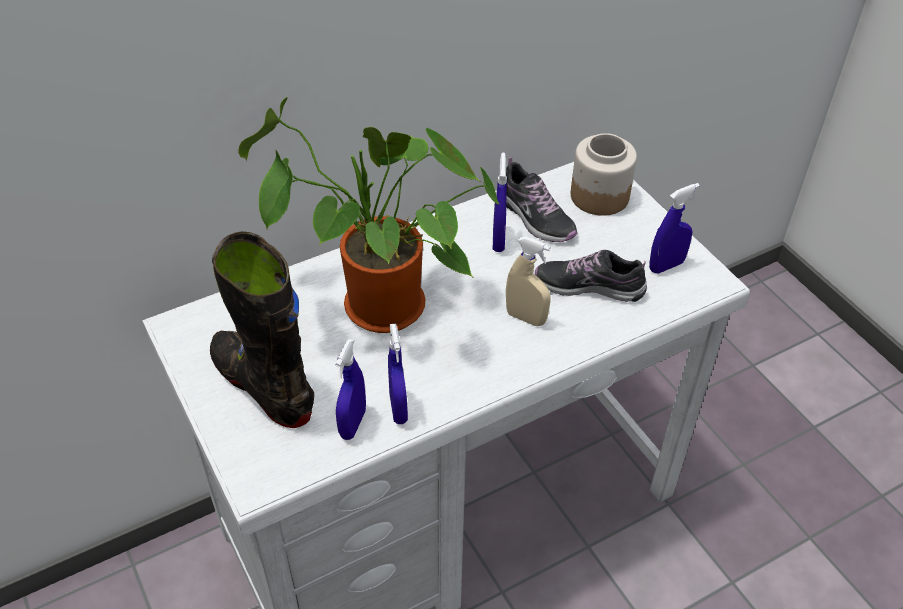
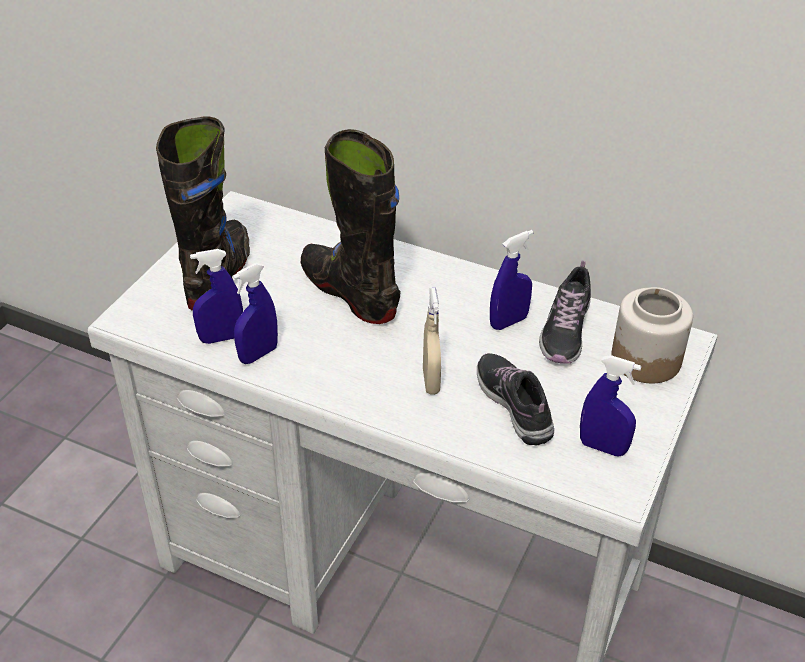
camera: 55 degrees right, 5 degrees down
(376, 311) = (350, 293): potted plant -> black boot

